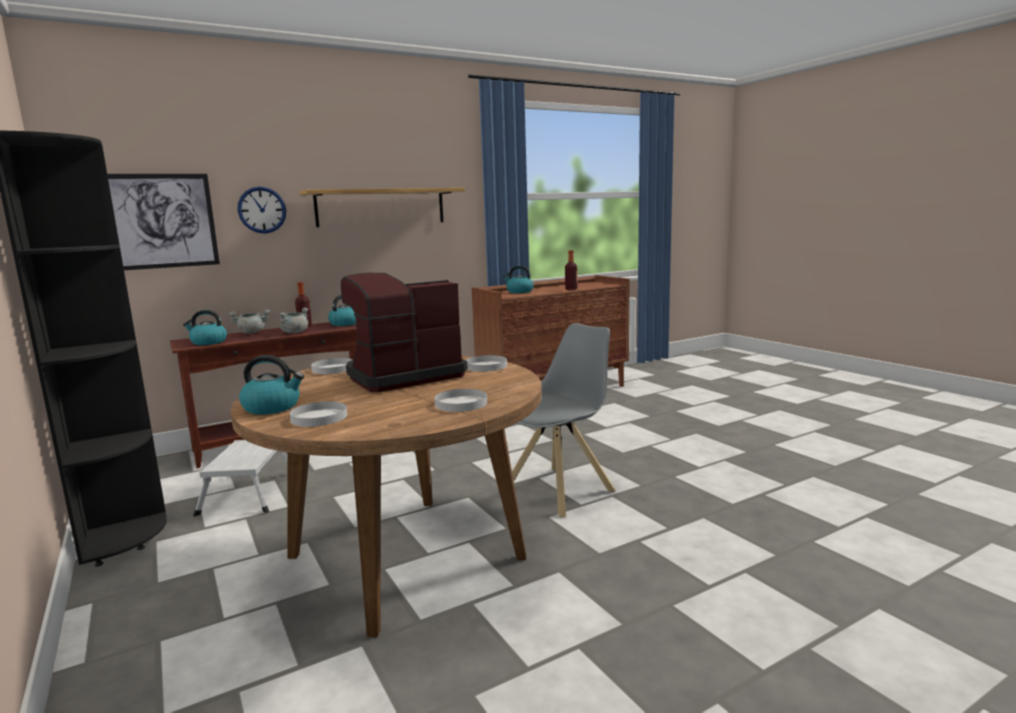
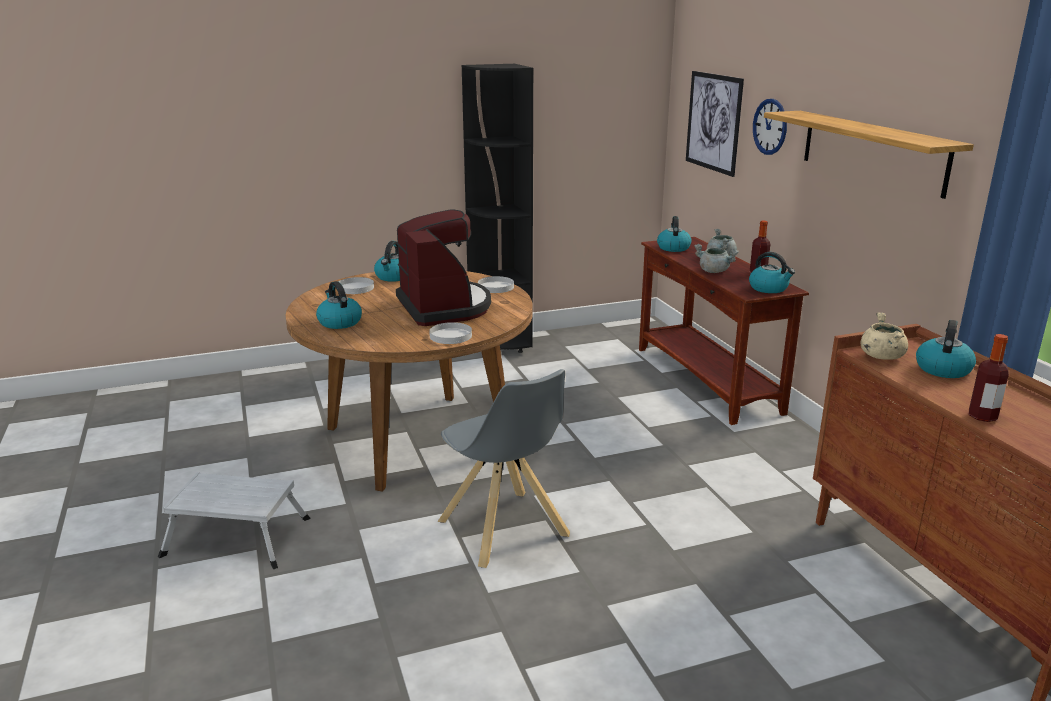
camera: 100 degrees right, 10 degrees up
(249, 492) = (575, 375): white step ladder -> white step ladder (236, 536)
(461, 403) = (339, 322): white plate -> kettle
(508, 295) = (881, 356): none -> beige cooking pot

